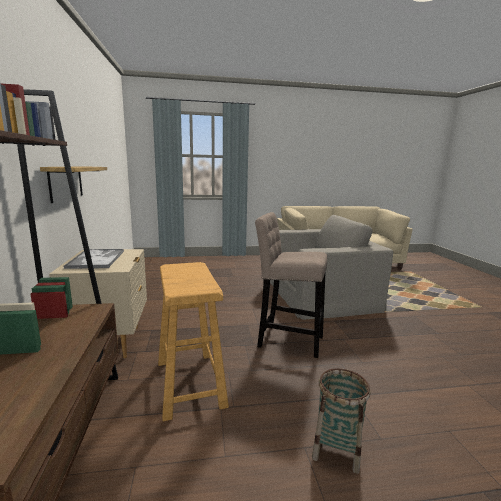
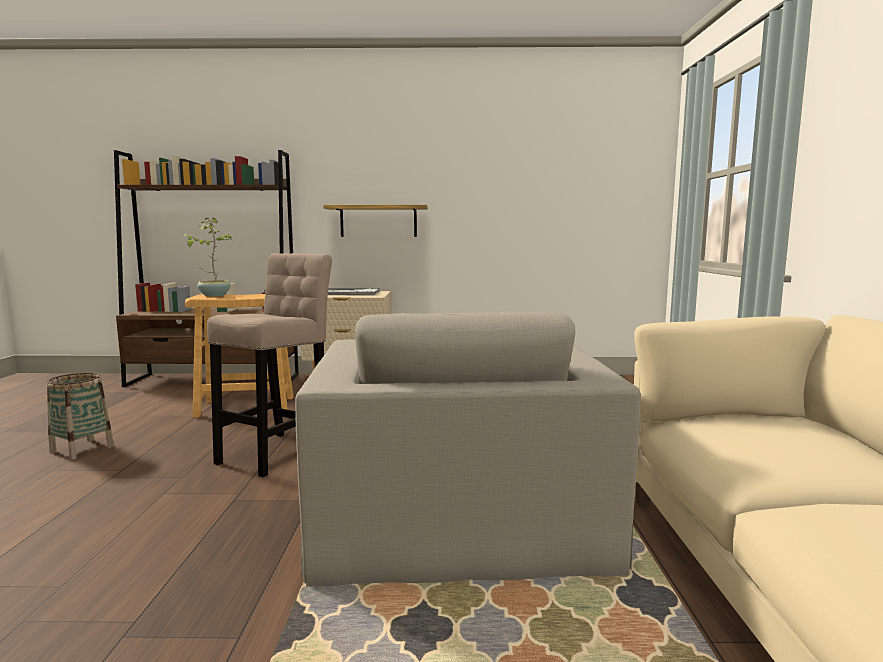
camera: 100 degrees right, 5 degrees down
(185, 286) = (214, 295): none -> potted plant

